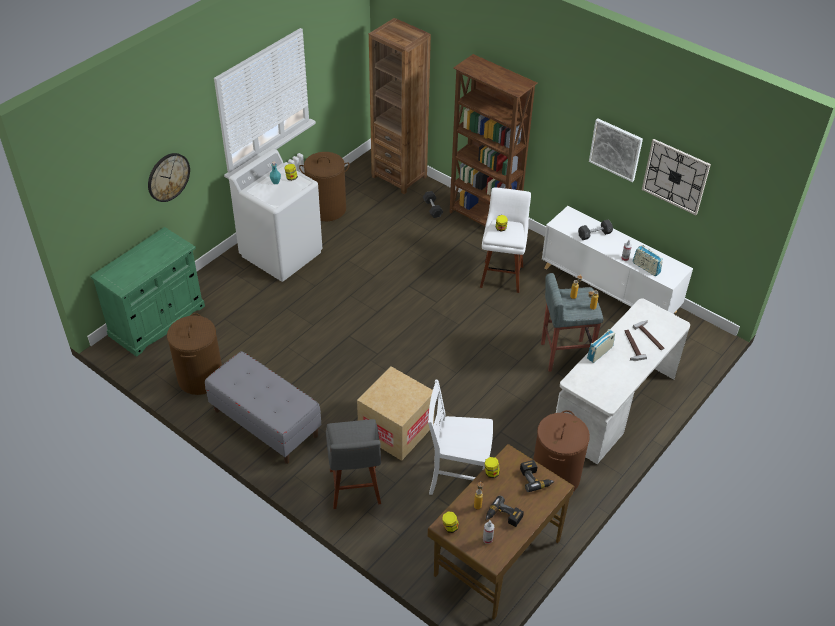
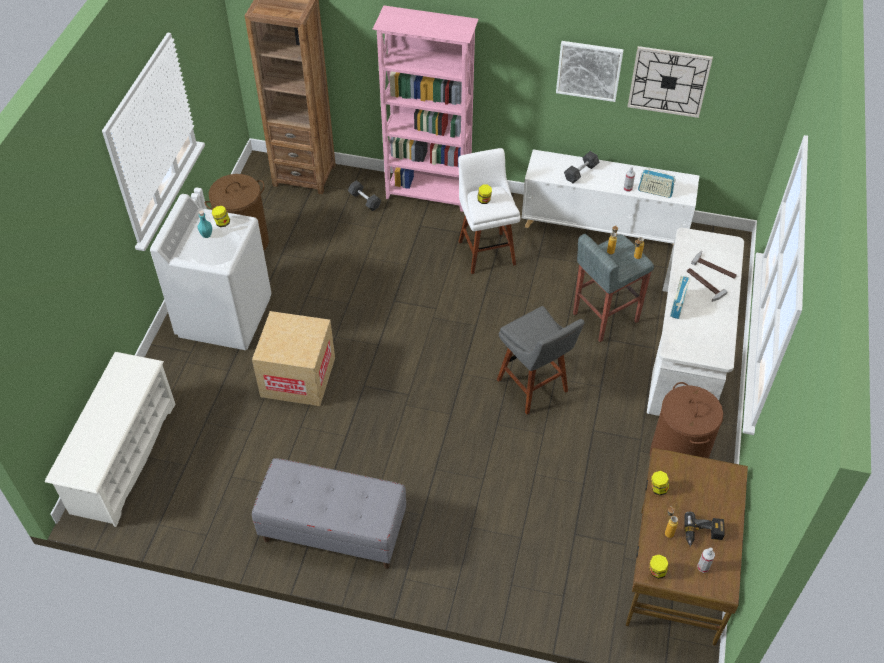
camera: 25 degrees left, 5 degrees up
(157, 321) = (123, 457): green cabinet -> white shoe rack
(168, 177) = (85, 277): wall clock -> none
(200, 378) = (221, 507): brown laundry basket -> none
(355, 489) = (482, 565): grey stool -> grey stool (534, 388)
(396, 430) = (483, 475): cardboard box -> cardboard box (298, 377)
(457, 480) = (583, 505): white chair -> none
(484, 220) = (428, 194): brown bookcase -> pink bookcase
(535, 478) = (706, 475): power drill -> none

